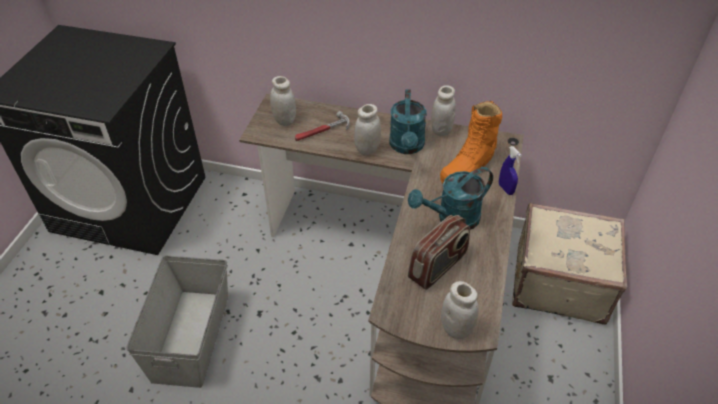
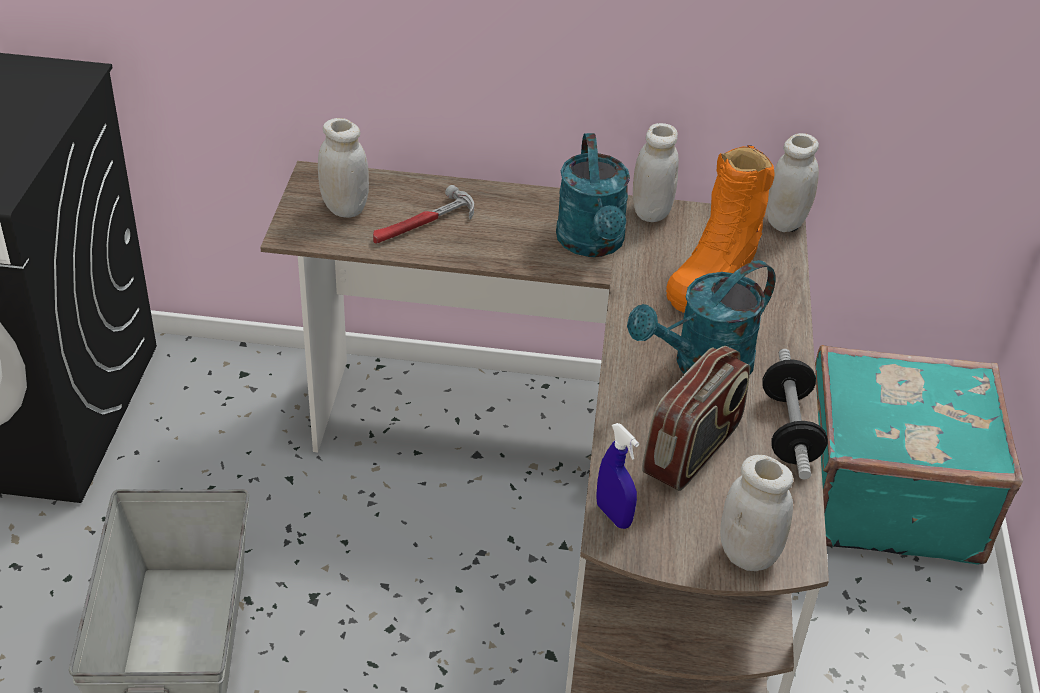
camera: 10 degrees left, 5 degrees down
(367, 149) = (517, 252): white jar -> white jar (785, 222)
(492, 259) = (789, 430): none -> dumbbell
(506, 189) = (791, 308): blue spray bottle -> blue spray bottle (613, 515)
(558, 282) = (885, 495): beige suitcase -> turquoise suitcase

